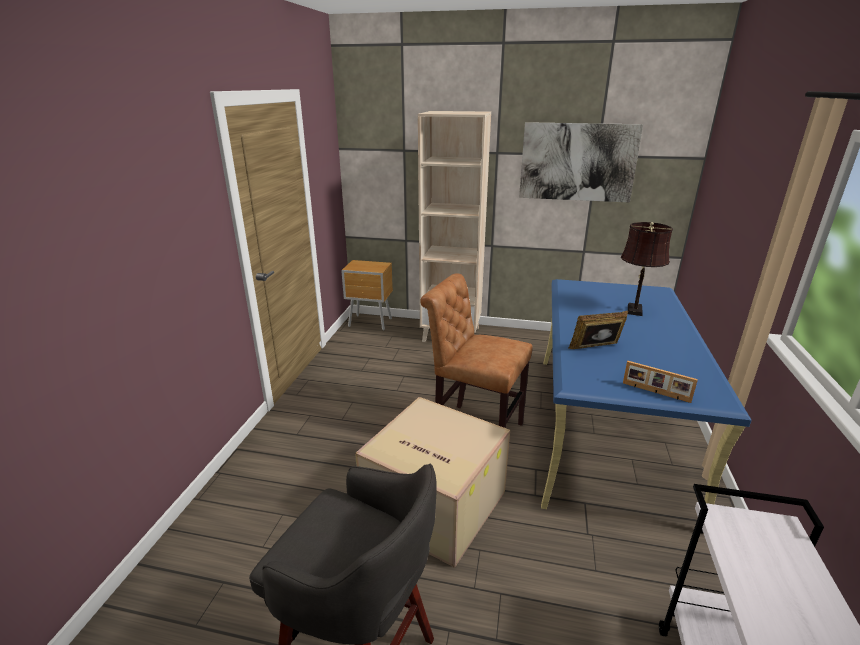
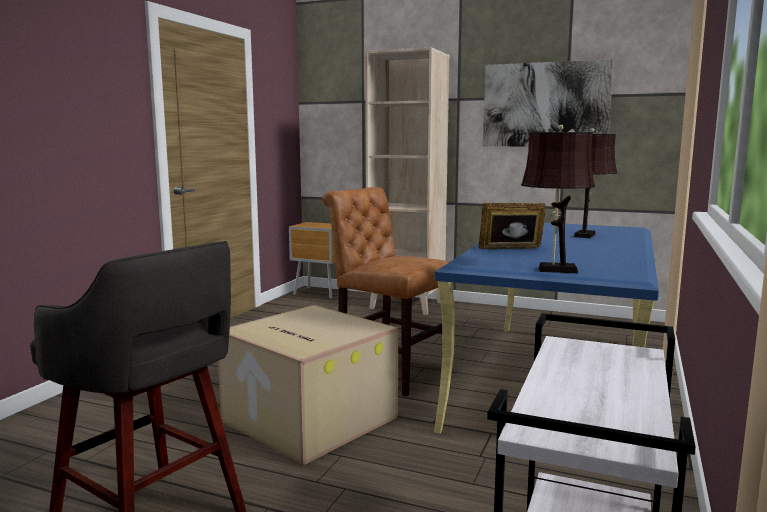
camera: 10 degrees right, 15 degrees down
(655, 392) = (553, 270): picture frame -> brown table lamp

